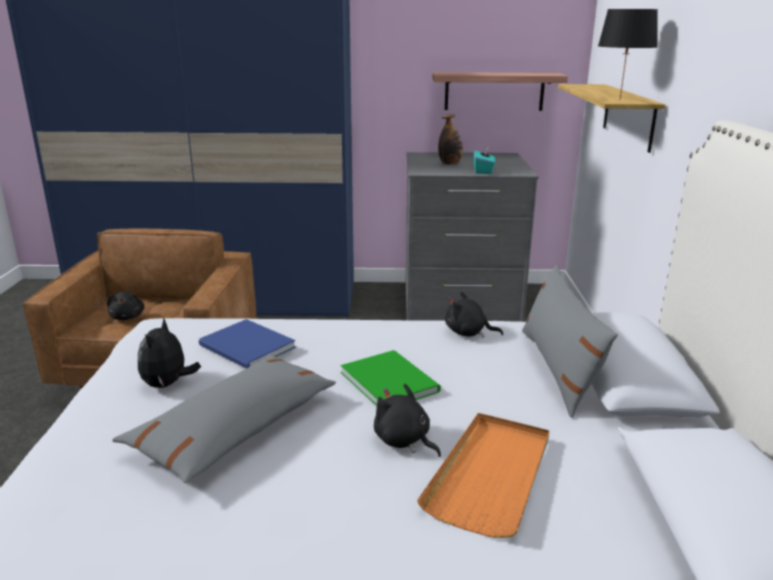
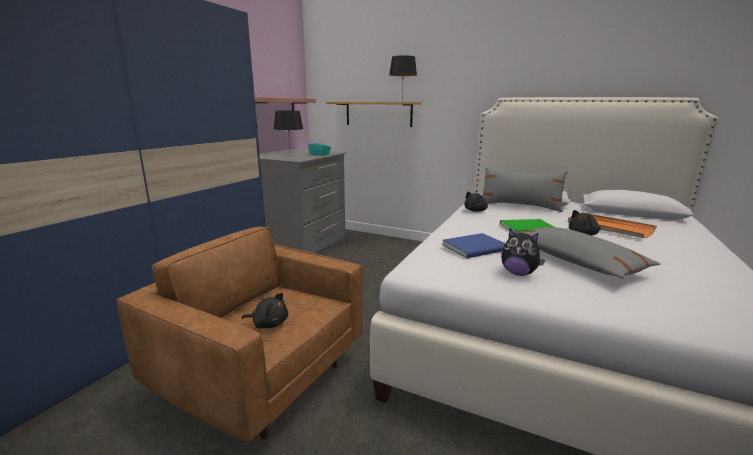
camera: 65 degrees left, 5 degrees down
(450, 164) = (290, 155): bottle -> black table lamp

